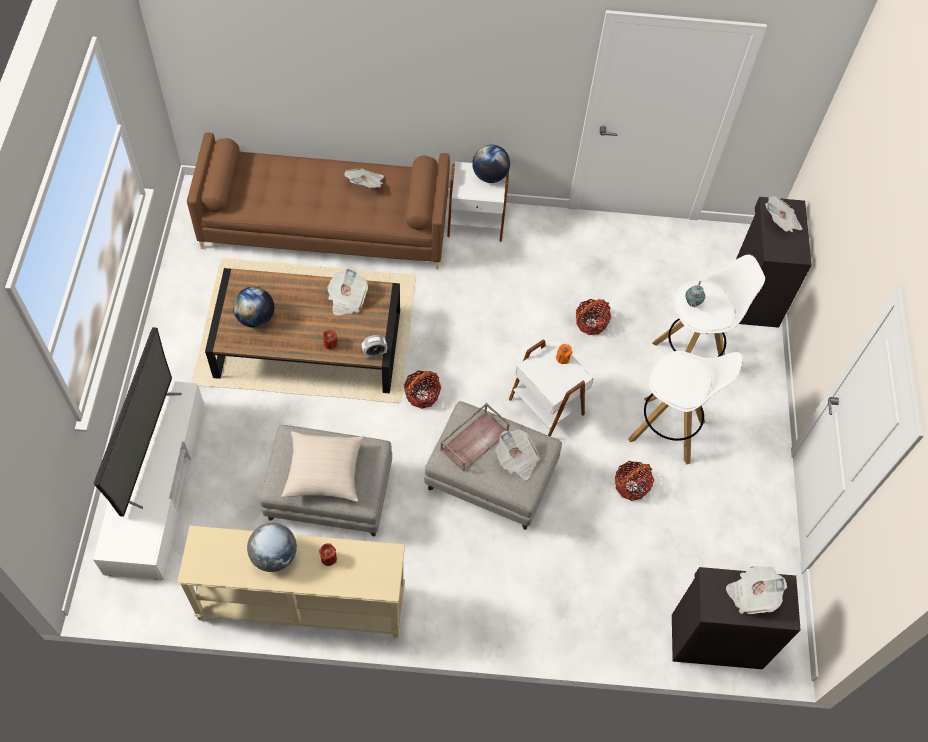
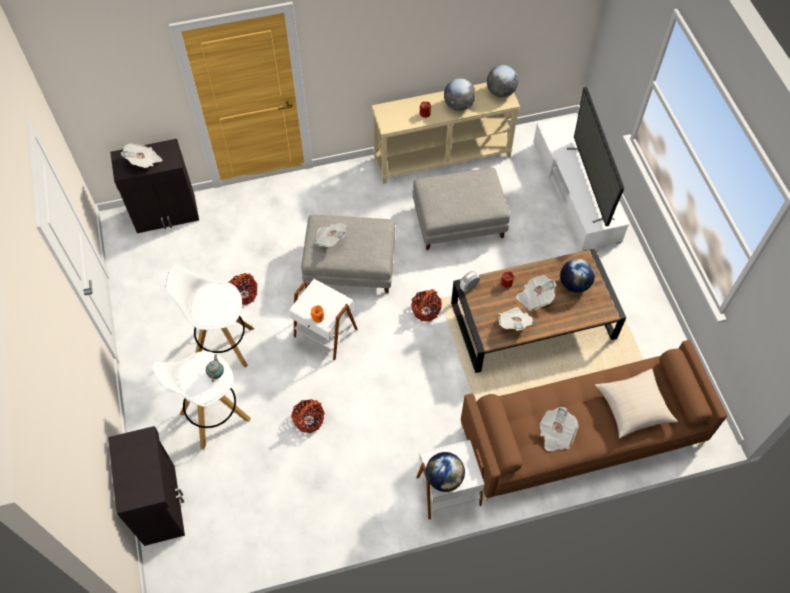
camera: 165 degrees right, 0 degrees up
(202, 559) = (500, 92): none -> globe
(324, 472) = (461, 191): beige pillow -> beige pillow (633, 407)
(474, 440) = (366, 243): brown tray -> none
(780, 222) = (140, 476): newspaper -> newspaper (534, 298)

